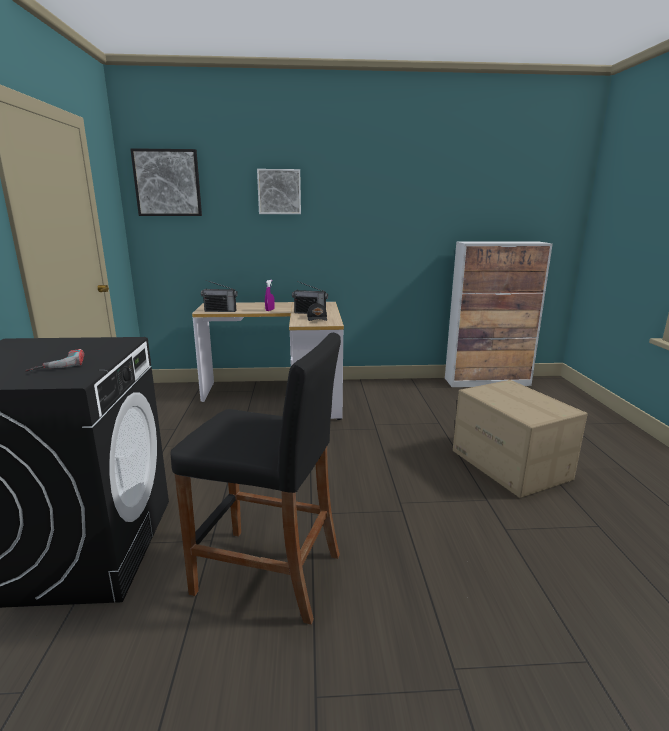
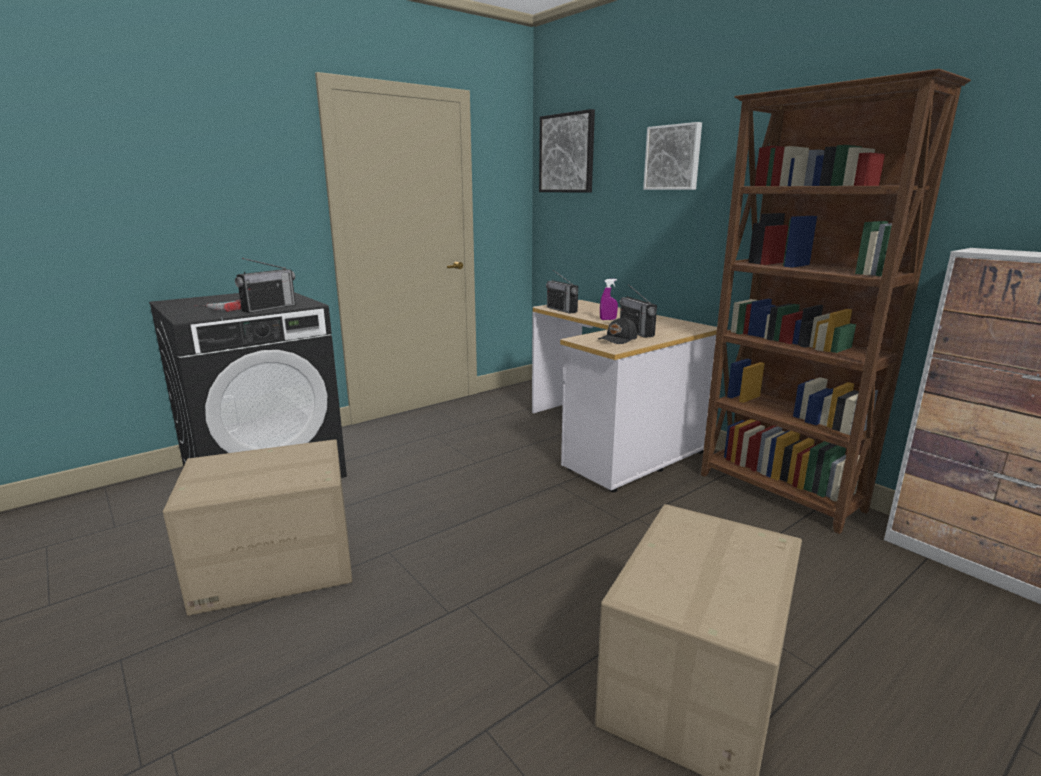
camera: 55 degrees right, 0 degrees up
(107, 352) = (269, 308): none -> radio
(269, 573) = (275, 567): black stool -> cardboard box
(395, 386) = (779, 493): none -> brown bookcase

